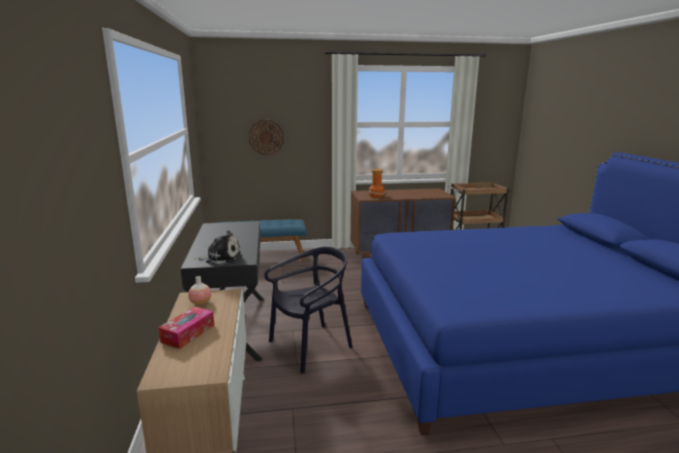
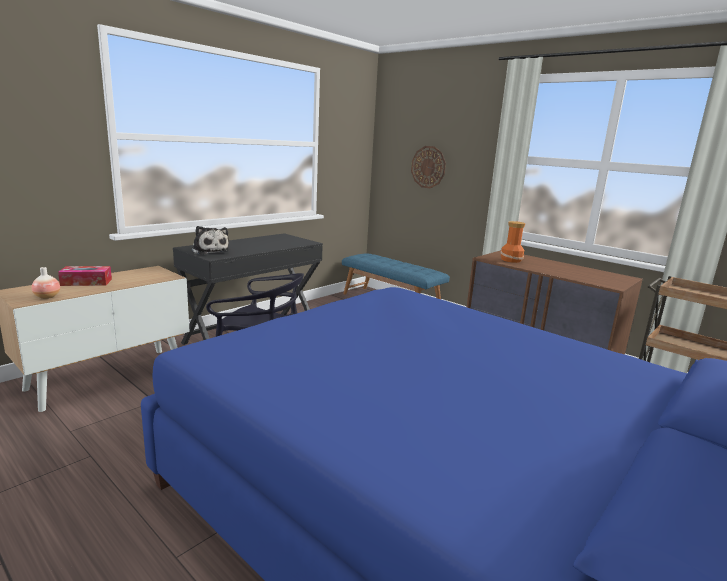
camera: 50 degrees right, 0 degrees up
(200, 302) = (144, 273): vase -> vase (47, 297)

